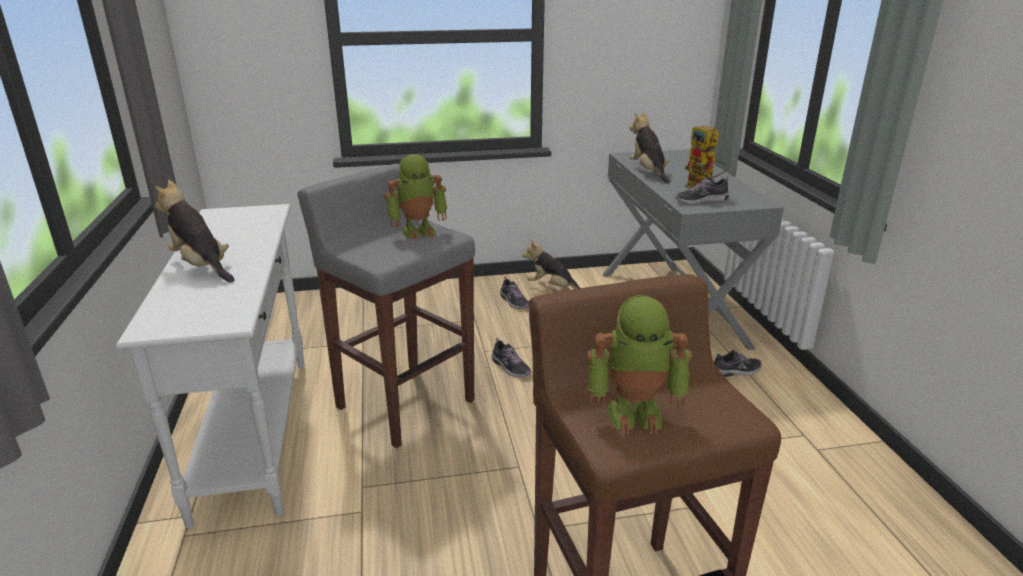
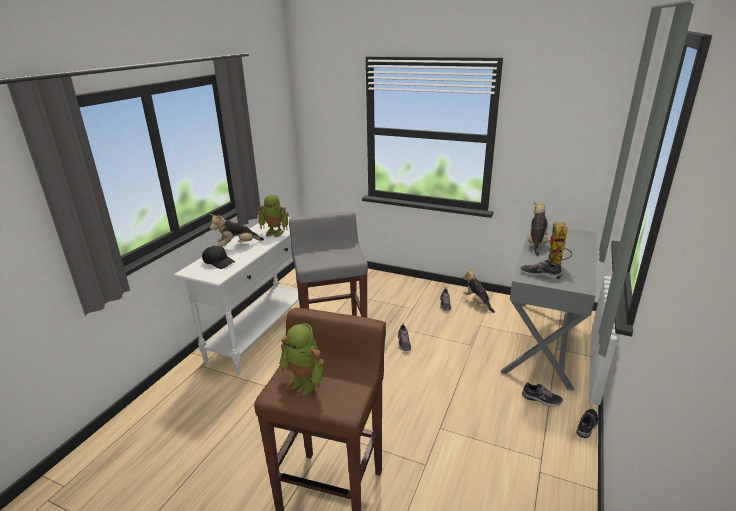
camera: 35 degrees right, 0 degrees up
(197, 299) = (218, 262): none -> black cap
(202, 266) = (237, 246): plush toy -> plush toy turned 105 degrees counterclockwise
(418, 230) = (344, 251): toy robot -> toy robot (275, 232)
(805, 380) = (587, 426): none -> shoe

